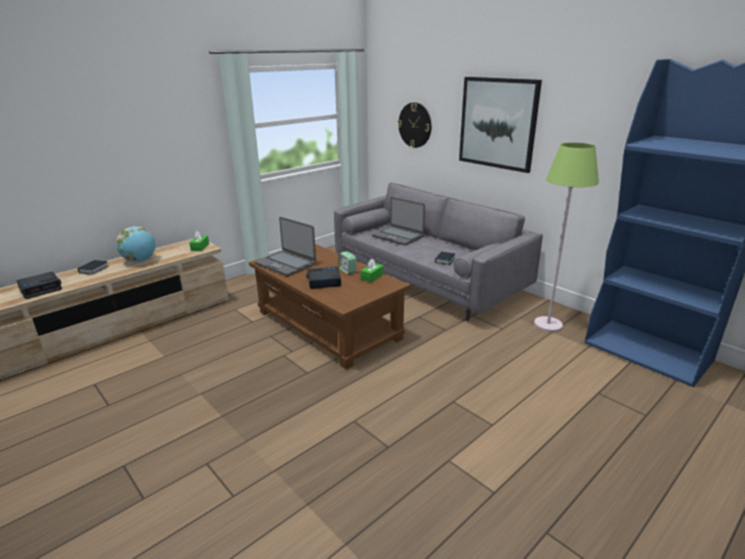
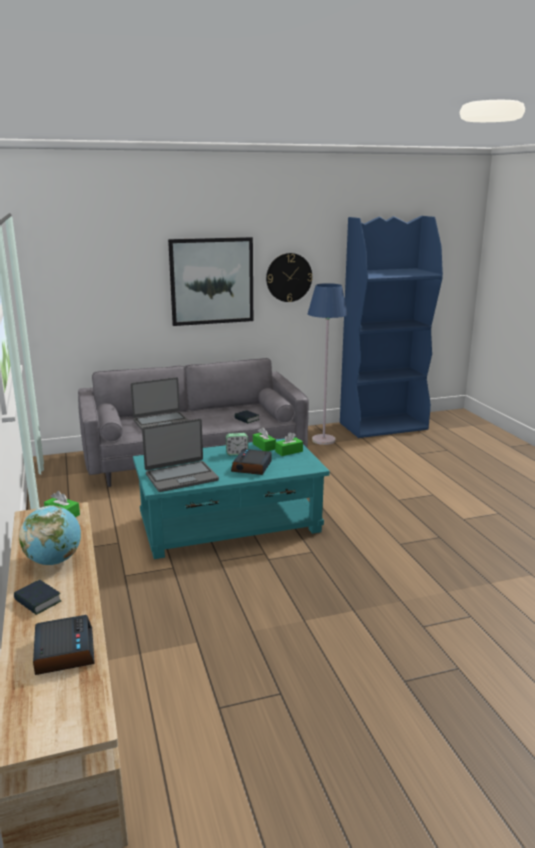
camera: 65 degrees left, 5 degrees down
(328, 325) = (230, 524): brown coffee table -> turquoise coffee table
(370, 288) = (289, 451): none -> green tissue box
(415, 125) = (99, 299): wall clock -> wall clock (289, 277)
(547, 325) = (323, 440): green floor lamp -> blue floor lamp

